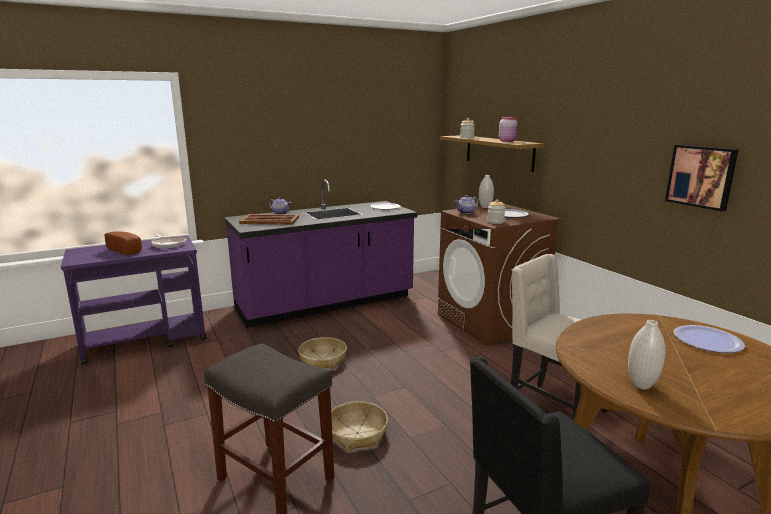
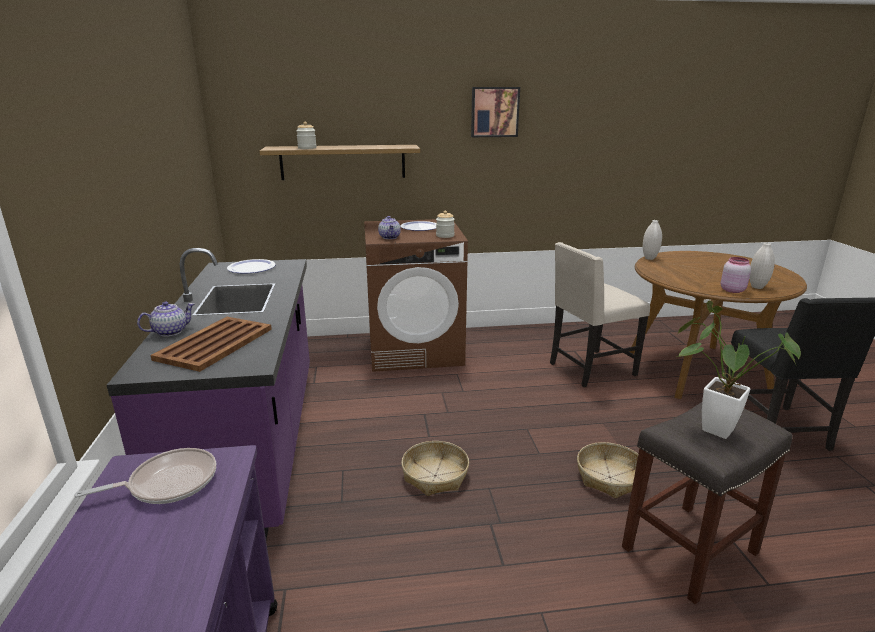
camera: 70 degrees left, 5 degrees up
(127, 250) = (146, 554): bread -> none
(267, 364) = (710, 427): none -> potted plant
(485, 207) = (374, 228): white vase -> white vase (649, 258)
(507, 141) = (378, 146): pink jar -> pink jar (732, 290)
(701, 176) = (581, 155): picture -> picture (494, 112)
(707, 340) = (684, 259): plate -> none

